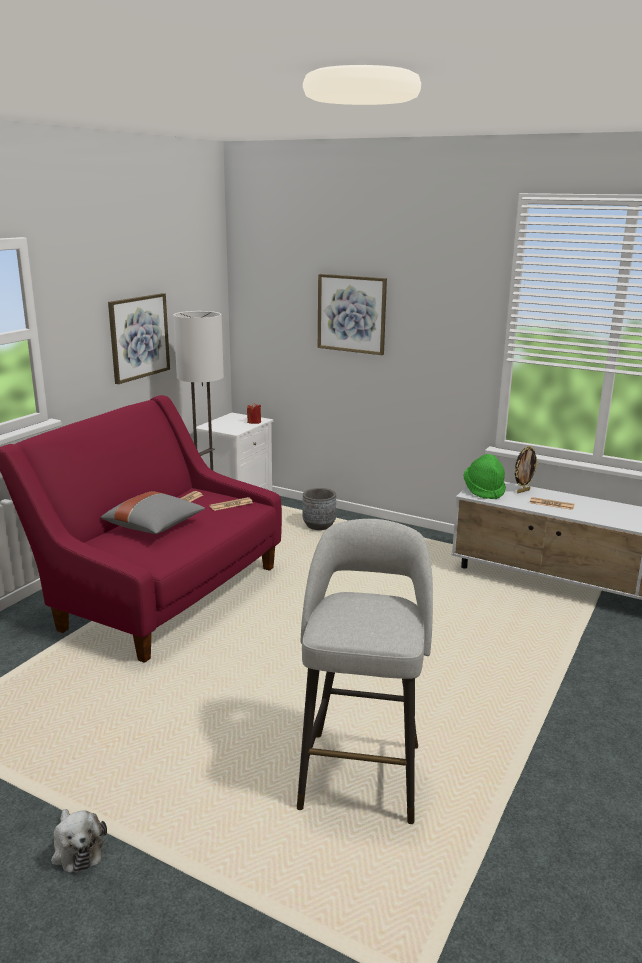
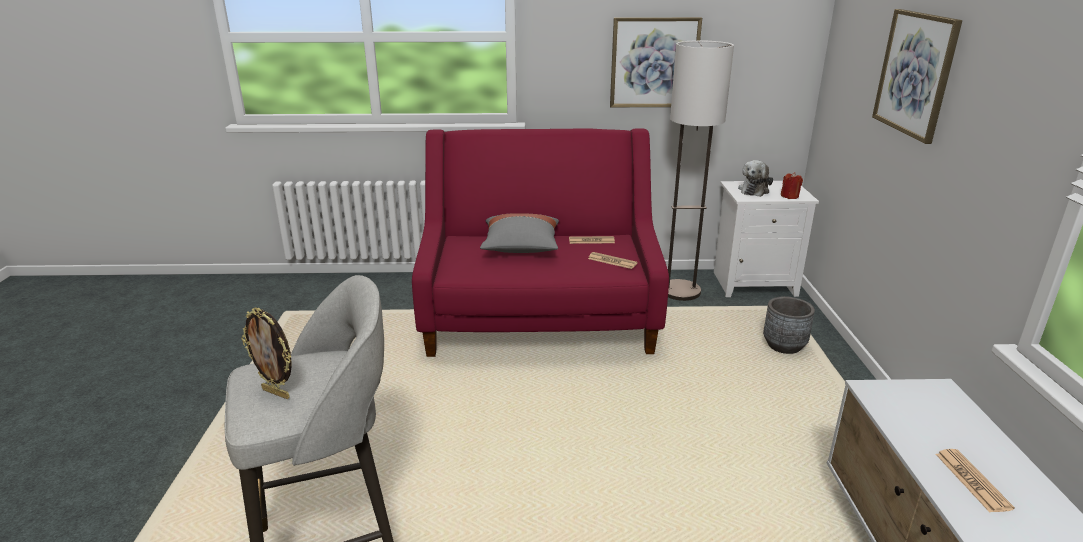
camera: 60 degrees right, 5 degrees up
(77, 849) = (184, 429): plush toy -> plush toy (754, 190)
(484, 490) = (907, 398): green hat -> none
(522, 491) = (972, 436): picture frame -> picture frame (277, 393)

